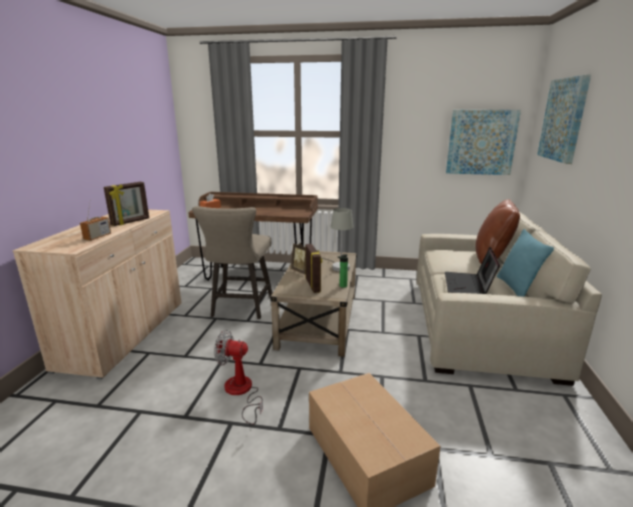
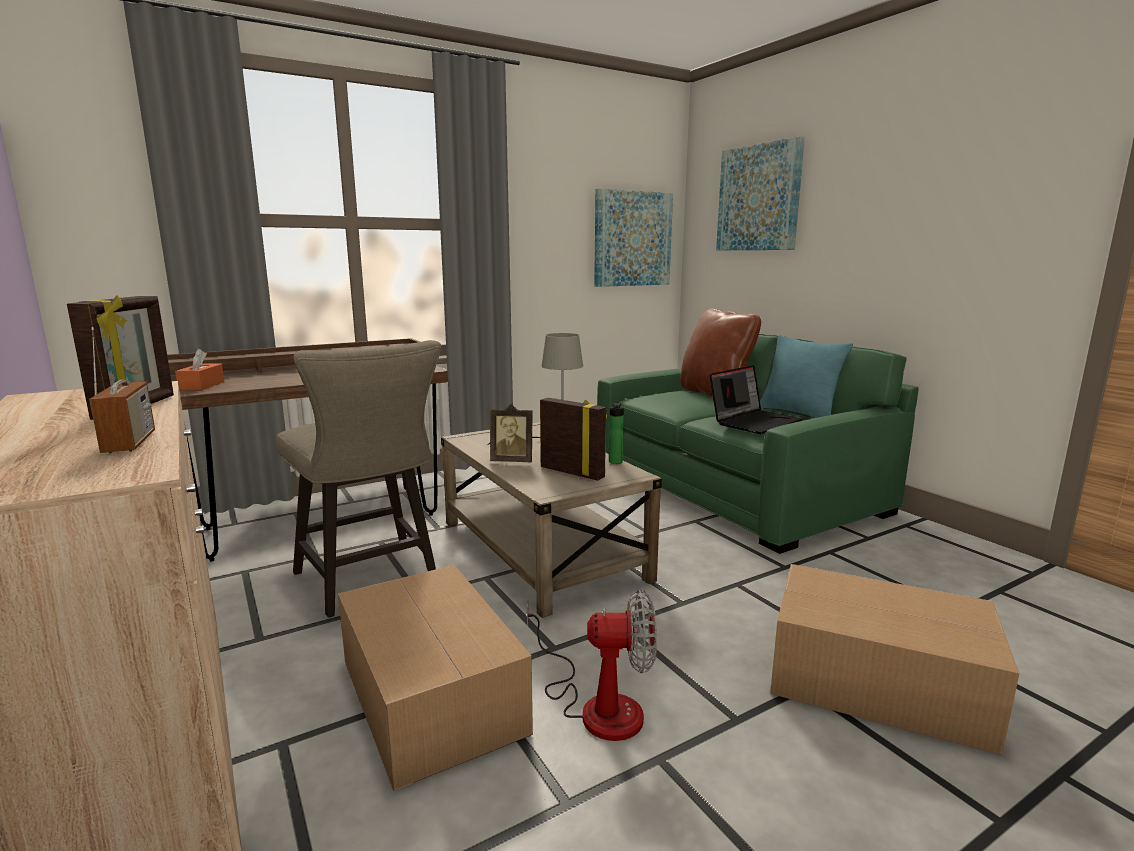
camera: 40 degrees left, 5 degrees down
(202, 358) = (431, 693): none -> cardboard box
(241, 392) = (597, 705): fan -> fan turned 150 degrees counterclockwise
(468, 285) = (754, 421): laptop -> laptop turned 105 degrees counterclockwise
(480, 325) = (735, 487): beige sofa -> green sofa

